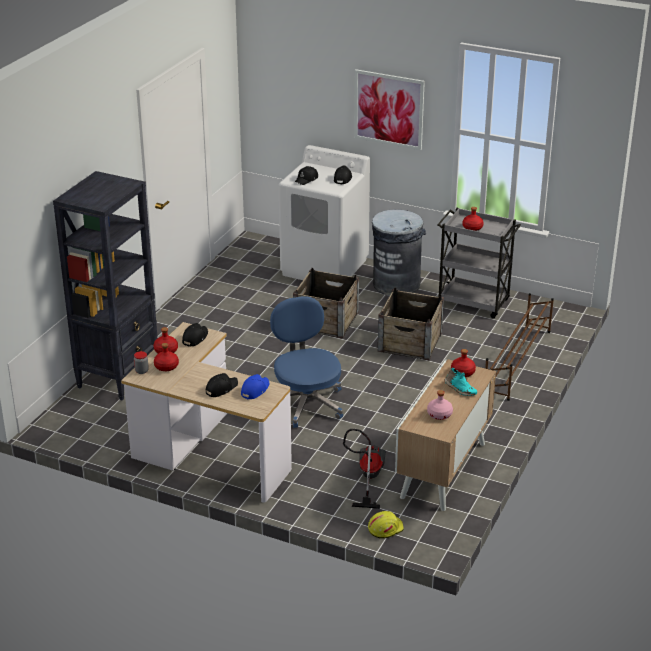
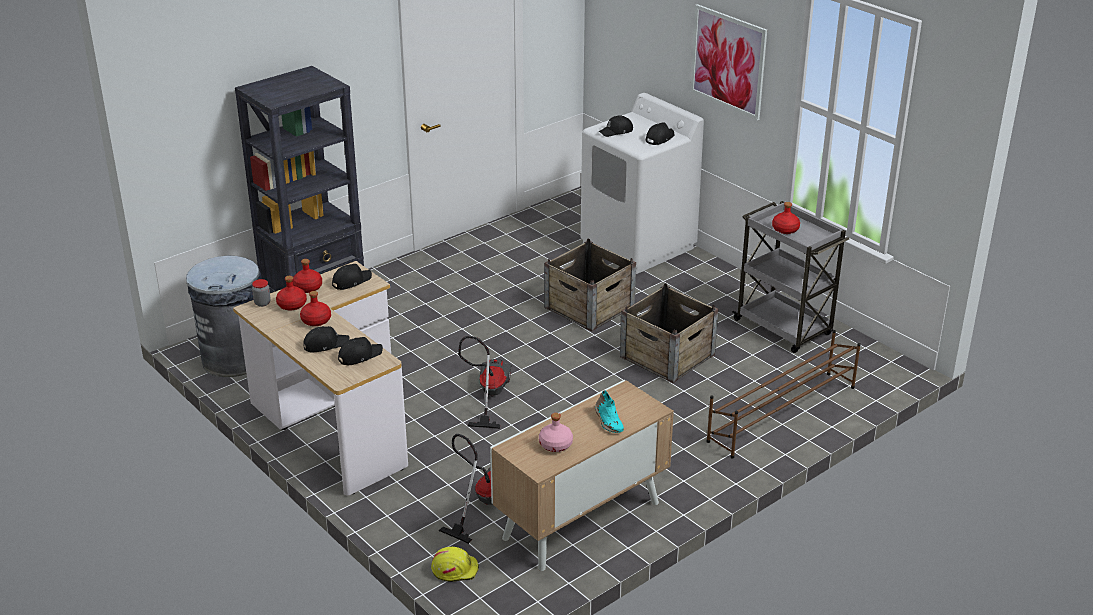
camera: 25 degrees right, 0 degrees up
(255, 390) = (359, 356): blue cap -> black cap
(306, 403) = (488, 395): blue office chair -> vacuum cleaner
(396, 284) = (706, 284): grey trash can -> grey trash can (235, 359)
(463, 372) = (630, 401): red bottle -> red bottle (316, 320)

